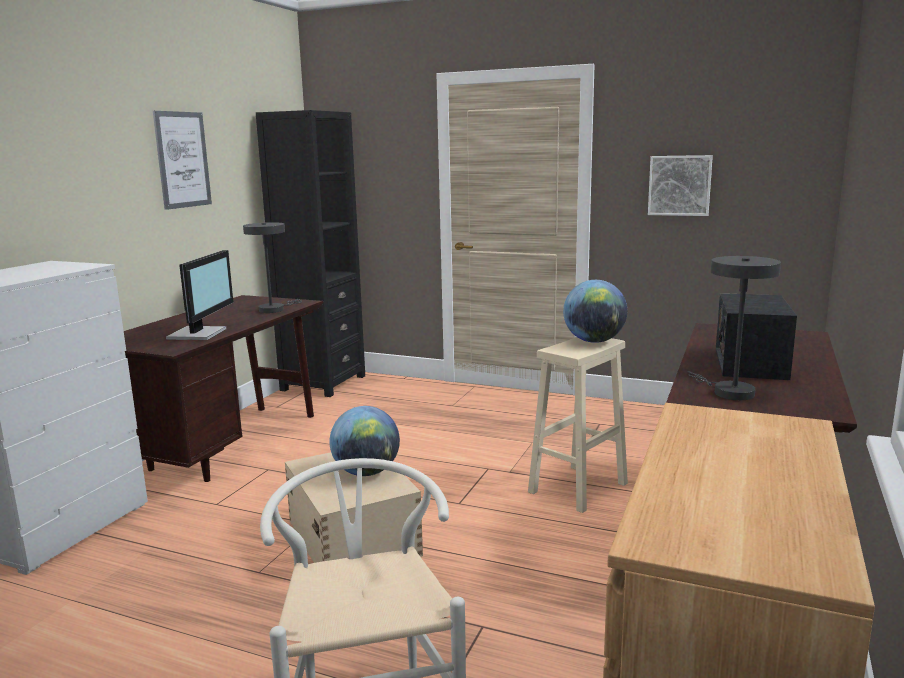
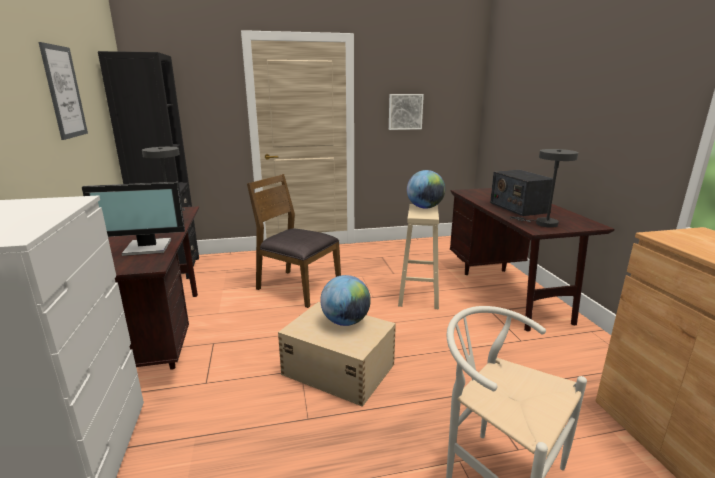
camera: 35 degrees left, 5 degrees up
(199, 334) = (148, 248): monitor -> monitor turned 105 degrees clockwise
(430, 435) = (297, 287): none -> brown chair

